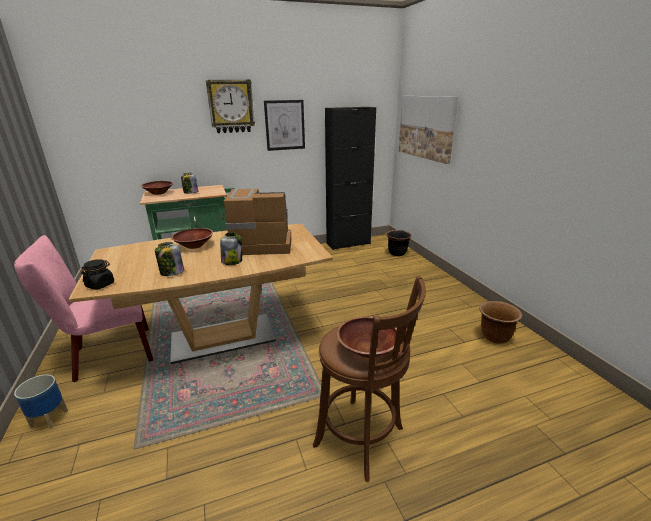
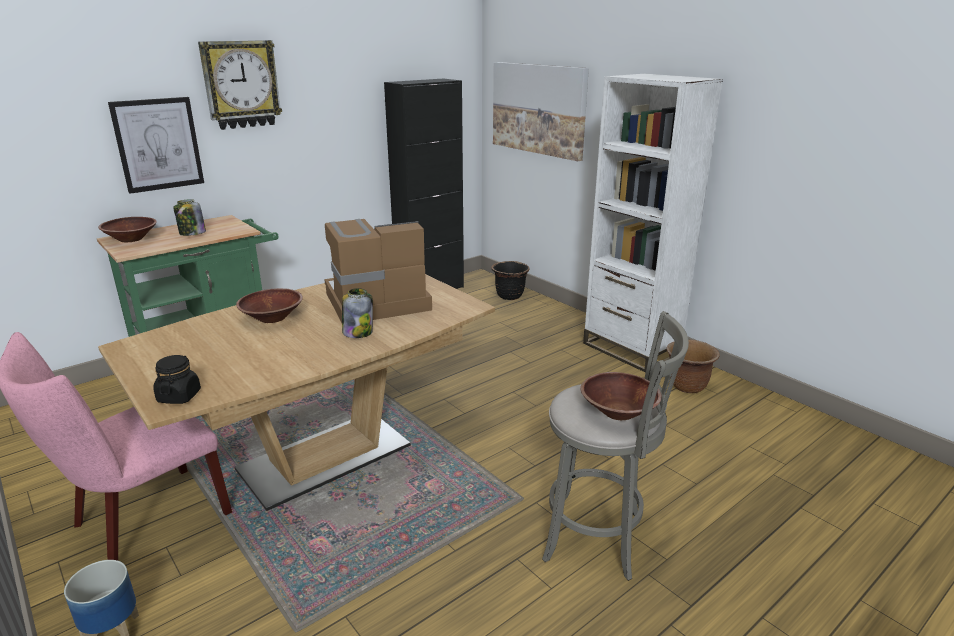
camera: 20 degrees left, 0 degrees up
(172, 272) = (279, 361): jar -> none
(285, 125) = (326, 111): picture -> picture (158, 144)
(363, 439) = (599, 537): brown stool -> grey stool
(464, 302) = (631, 349): none -> white bookcase

